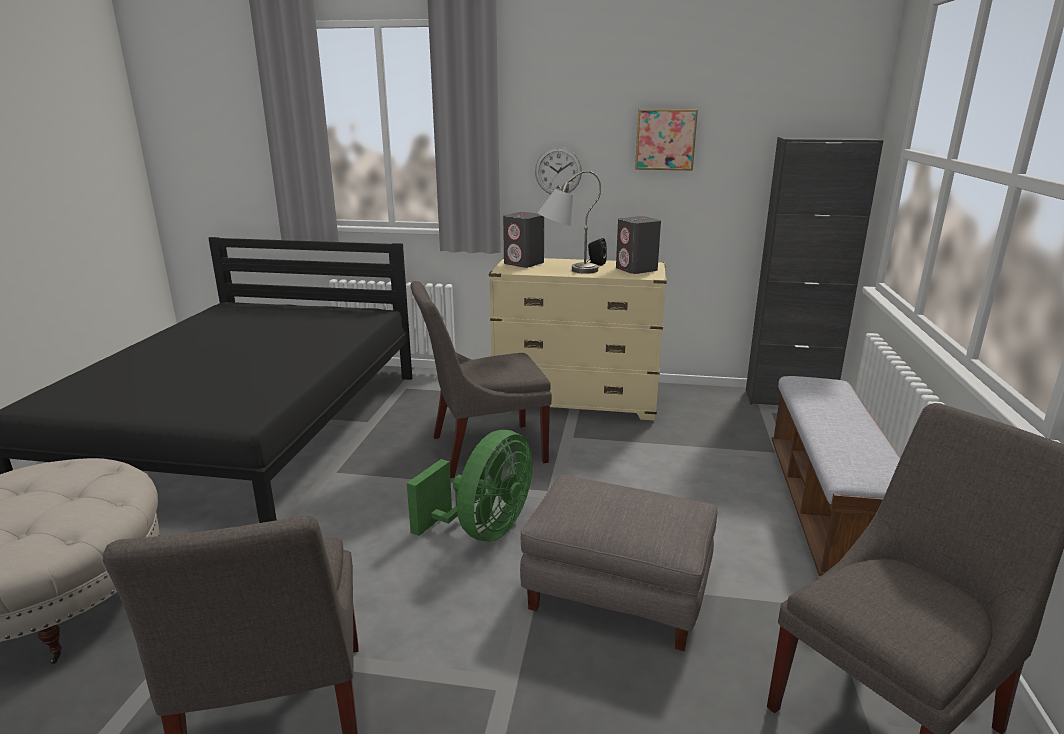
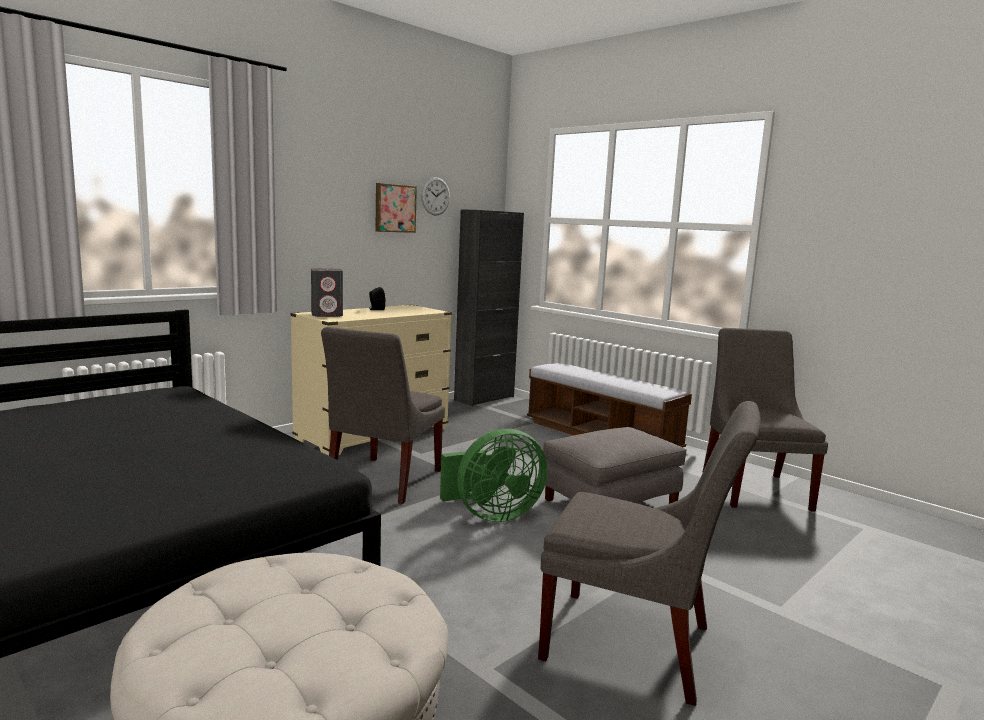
camera: 55 degrees left, 10 degrees down
(483, 530) = (492, 515): green fan -> green fan turned 90 degrees clockwise
(558, 171) = (318, 233): wall clock -> wall clock (435, 196)
(566, 270) = (374, 314): grey table lamp -> none
(636, 269) = (414, 309): grey speaker -> none

